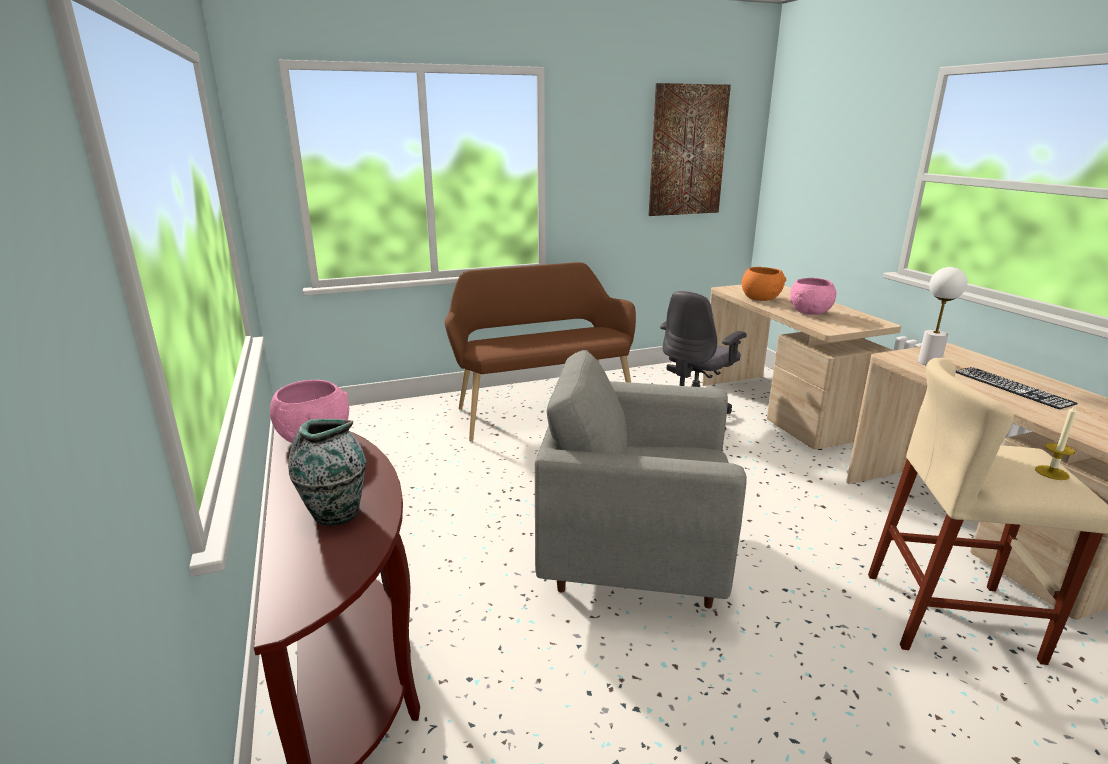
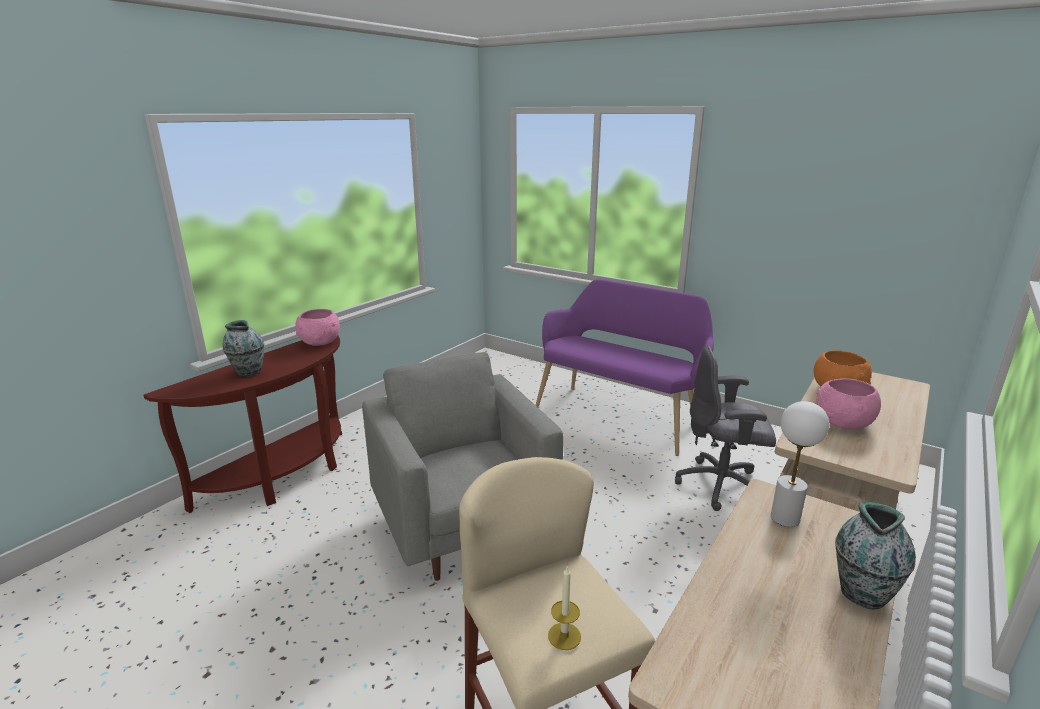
camera: 55 degrees right, 0 degrees up
(541, 409) = (619, 415): brown bench -> purple bench
(687, 151) = (874, 200): picture -> none
(1012, 387) = (785, 587): keyboard -> none
(1019, 373) = (863, 592): none -> vase

